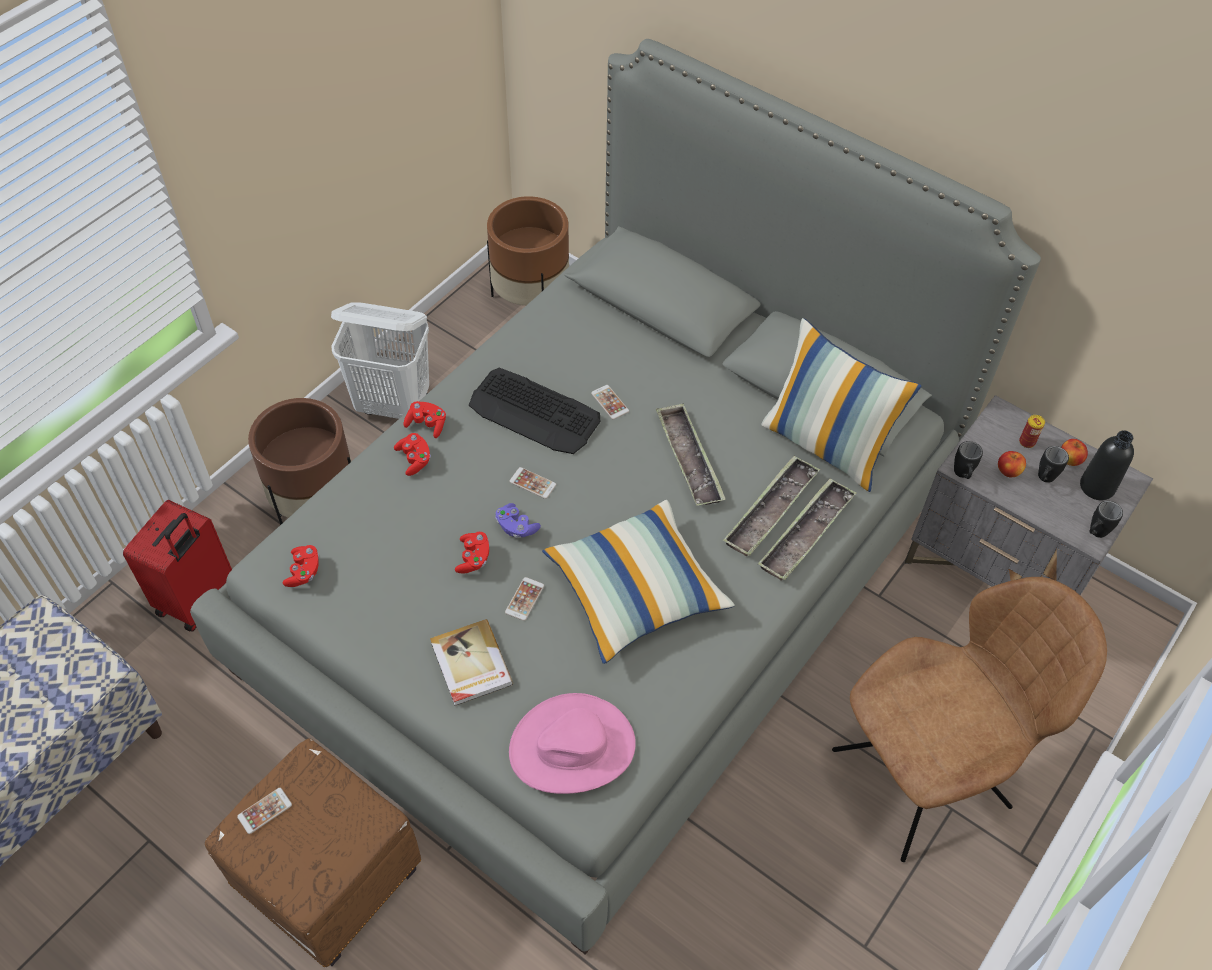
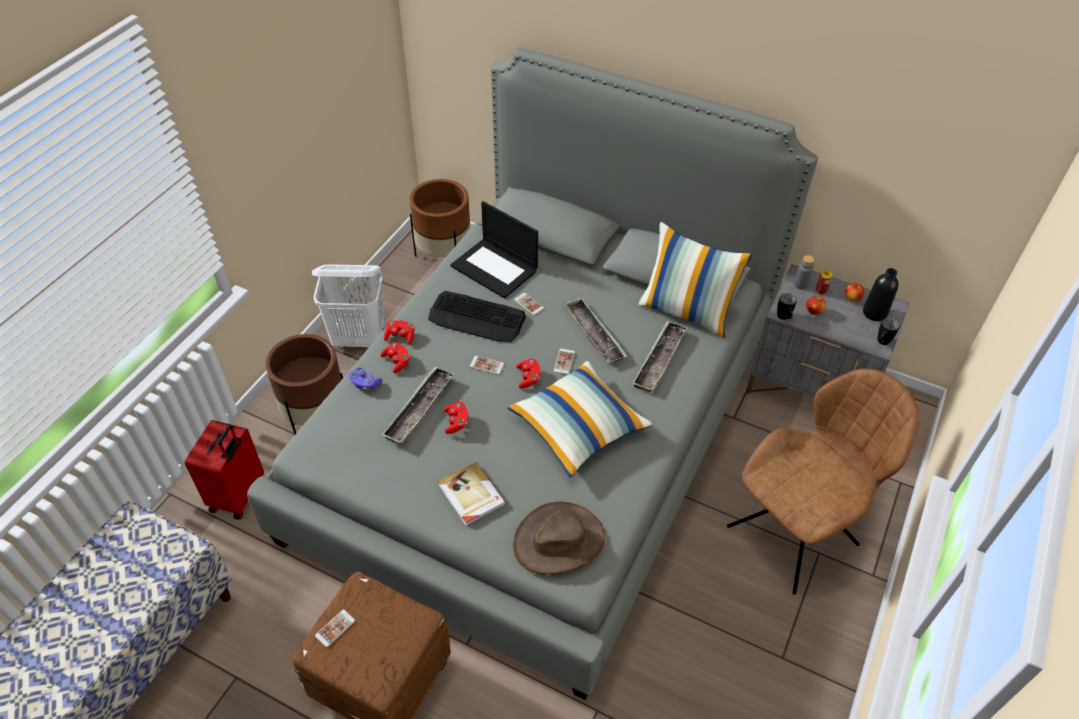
camera: 10 degrees left, 5 degrees down
(303, 572) = (332, 450): red game controller -> red game controller (528, 378)
(516, 527) = (482, 396): purple game controller -> purple game controller (365, 384)
(524, 599) = (499, 444): phone -> phone (564, 361)
(572, 747) = (559, 540): pink hat -> brown hat
(576, 343) = (495, 268): none -> laptop
(806, 534) = (687, 371): tray -> tray (419, 408)
(999, 428) = (800, 284): none -> grey bottle
(1043, 479) = (838, 313): black mug -> none

